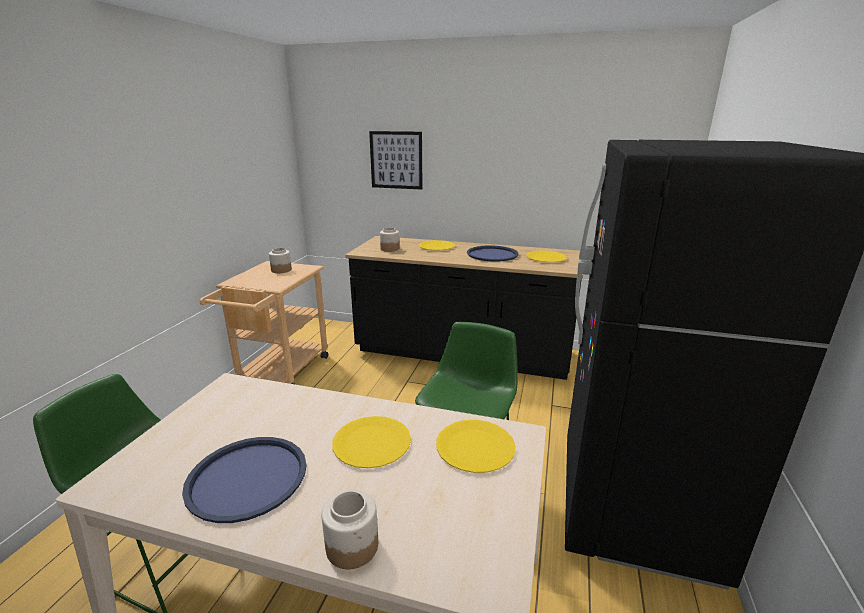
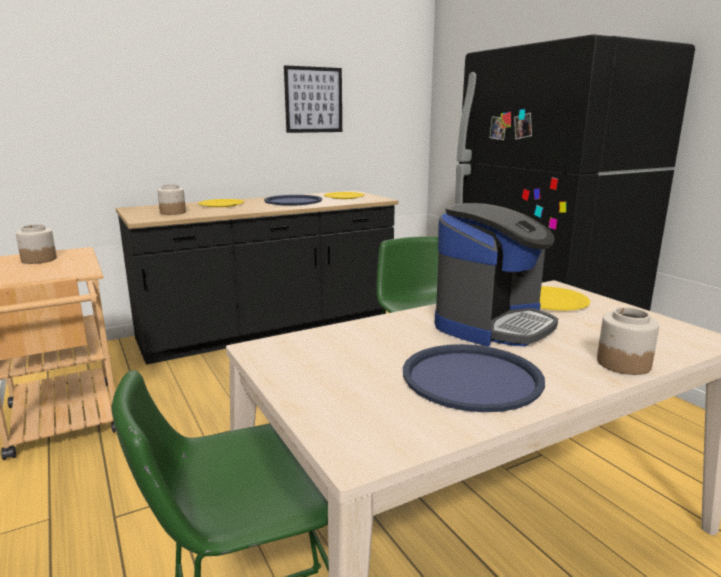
camera: 45 degrees left, 5 degrees down
(372, 443) = (493, 324): yellow plate -> coffee machine
(396, 160) = (136, 102): picture -> picture (313, 100)

